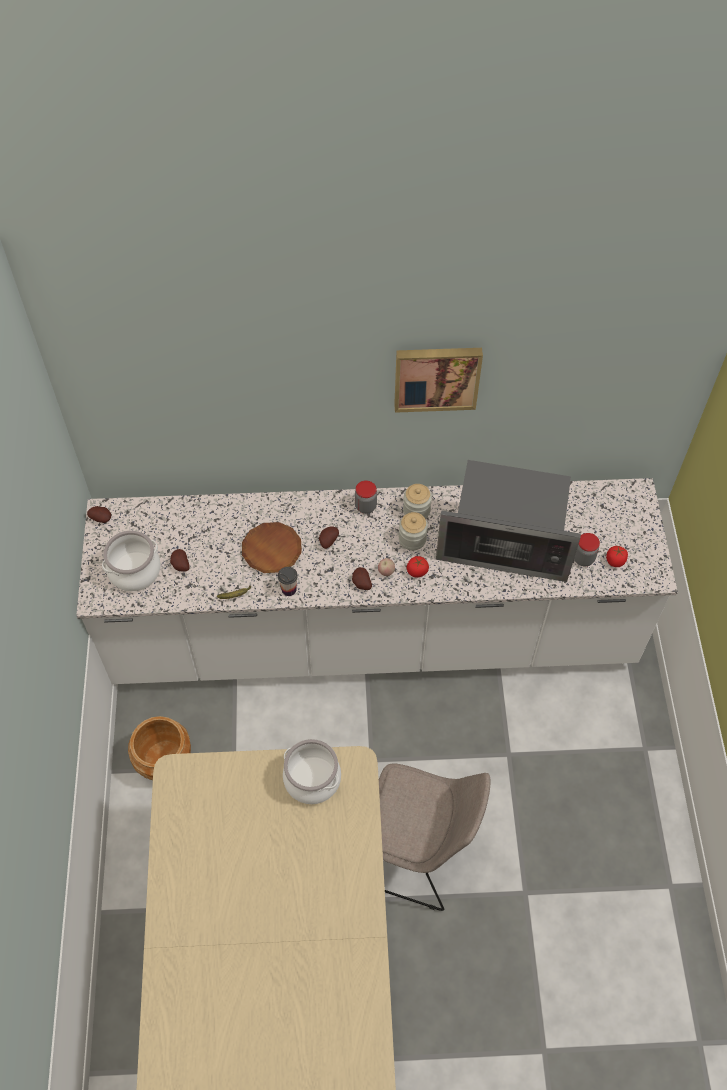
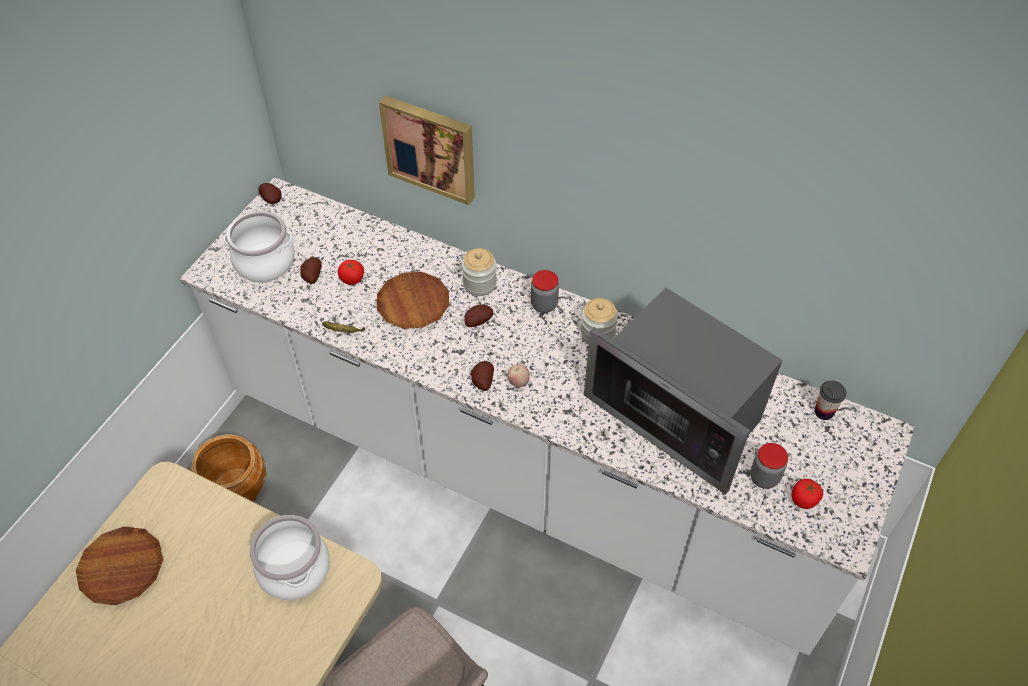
camera: 30 degrees right, 5 degrees down
(189, 844) = (122, 568): none -> brown plate
(289, 589) = (401, 351): cup -> cup (824, 412)
(412, 539) = (572, 361): jar -> jar (479, 284)
(417, 571) = (553, 398): tomato -> tomato (352, 279)
(436, 376) = (654, 158): picture -> picture (431, 147)

